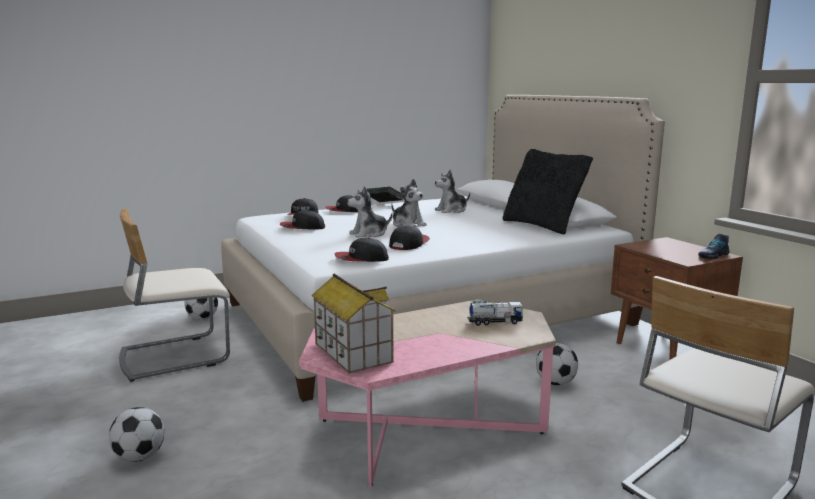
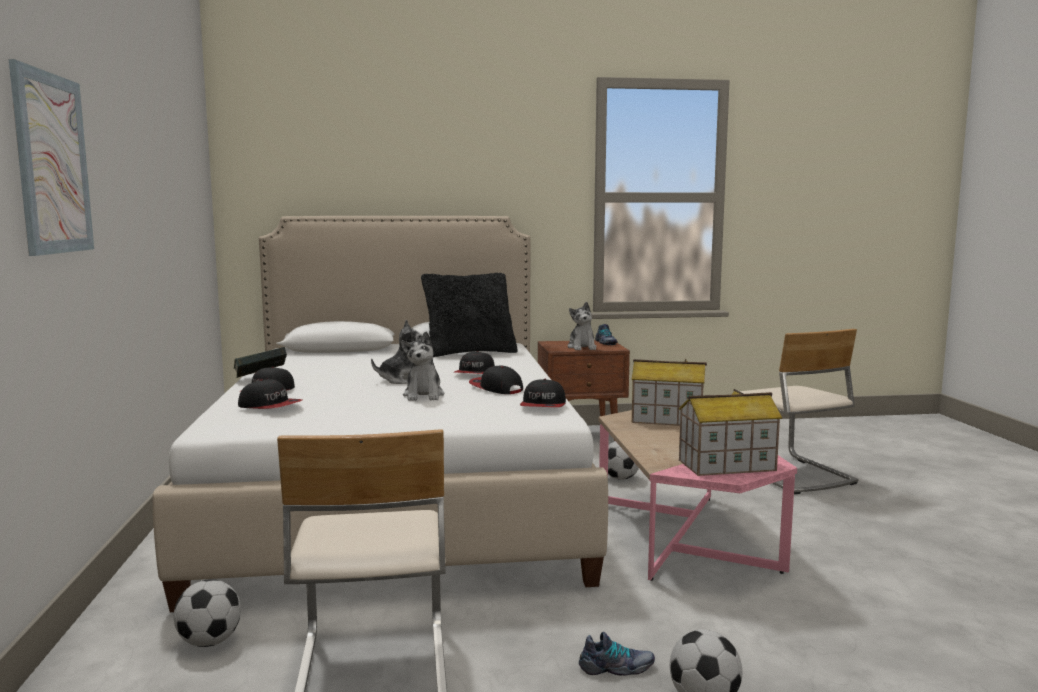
camera: 70 degrees left, 5 degrees down
(182, 422) = (617, 668): none -> shoe
(225, 68) = (52, 164): none -> picture
(302, 227) = (346, 413): cap -> cap (475, 373)
(451, 210) = (350, 363): plush toy -> plush toy (582, 347)
(495, 322) = (666, 419): toy truck -> toy house

